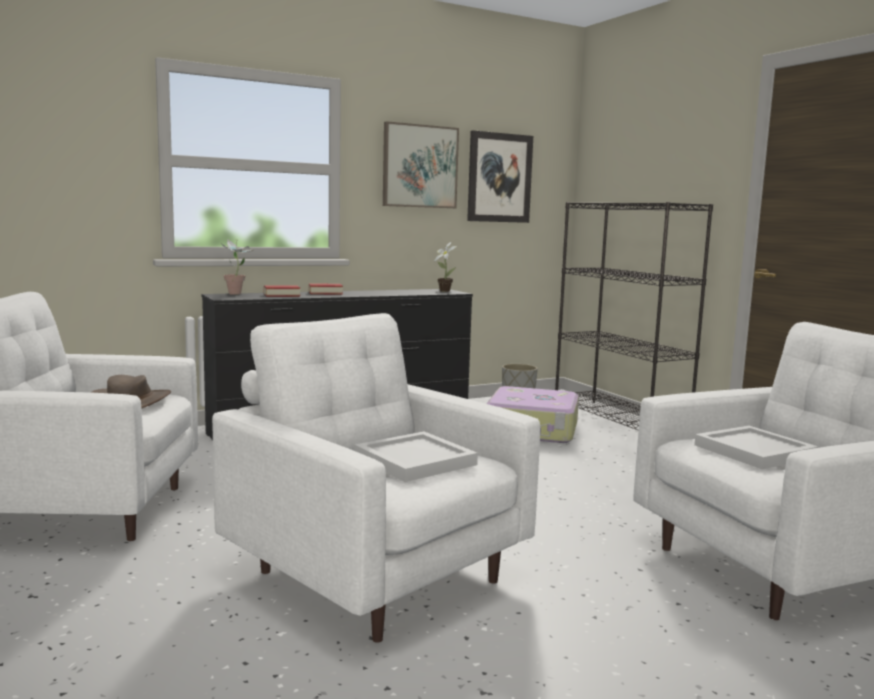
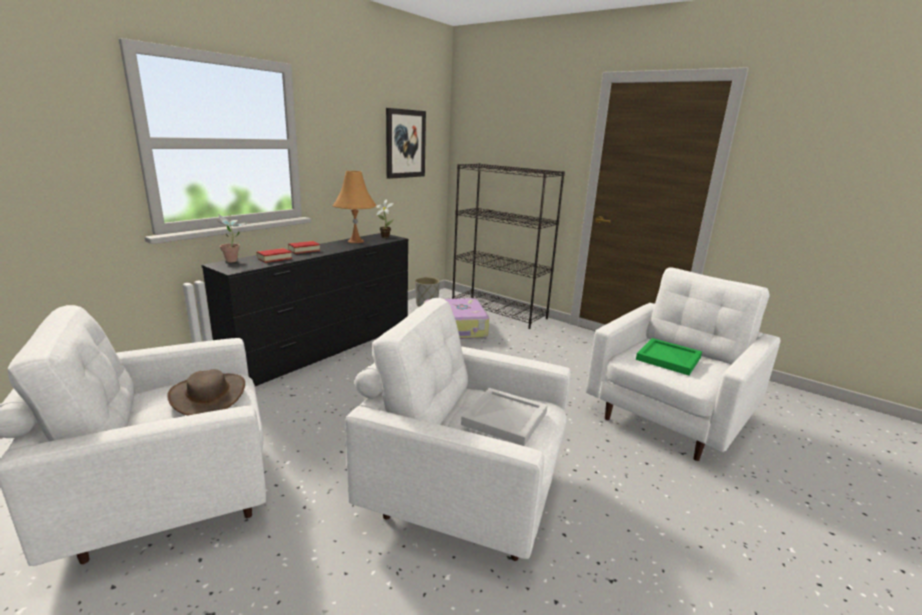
camera: 25 degrees left, 10 degrees up
(399, 291) = (355, 241): none -> orange table lamp
(419, 166) = (353, 138): picture -> none
(752, 451) = (667, 358): white tray -> green tray

